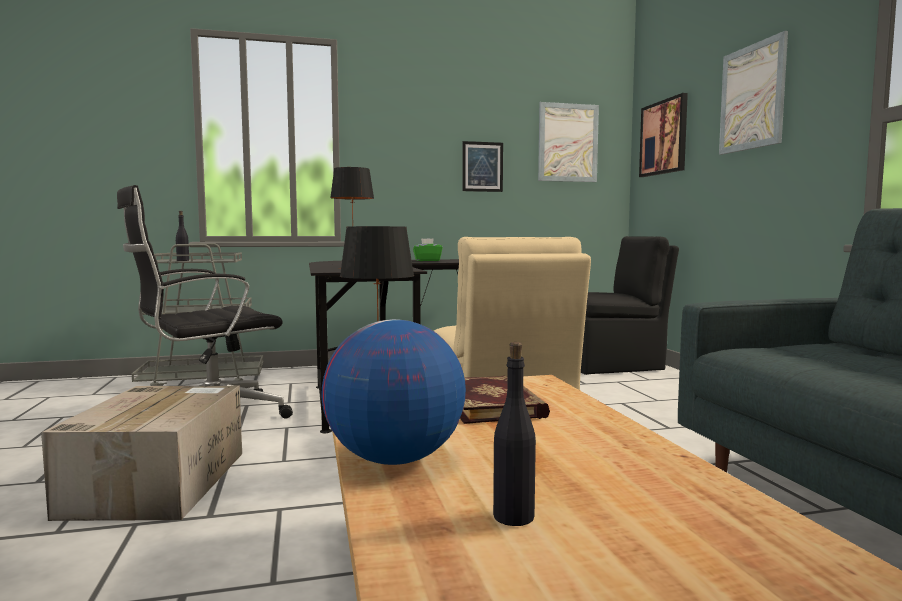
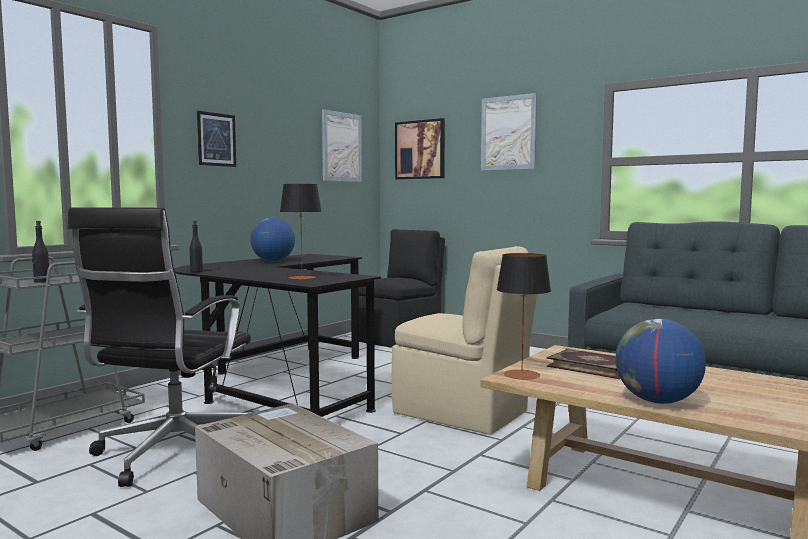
camera: 40 degrees left, 0 degrees up
(427, 260) = (273, 261): green tissue box -> globe
(482, 166) = (283, 166): picture -> picture (216, 139)
(514, 516) = (760, 406): black bottle -> black bottle (196, 271)

